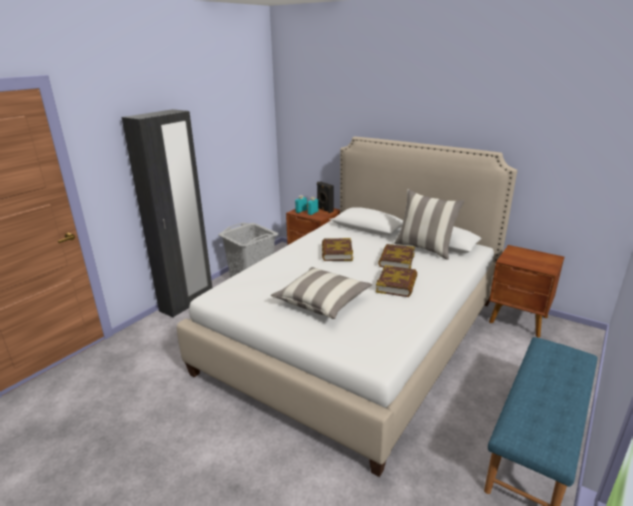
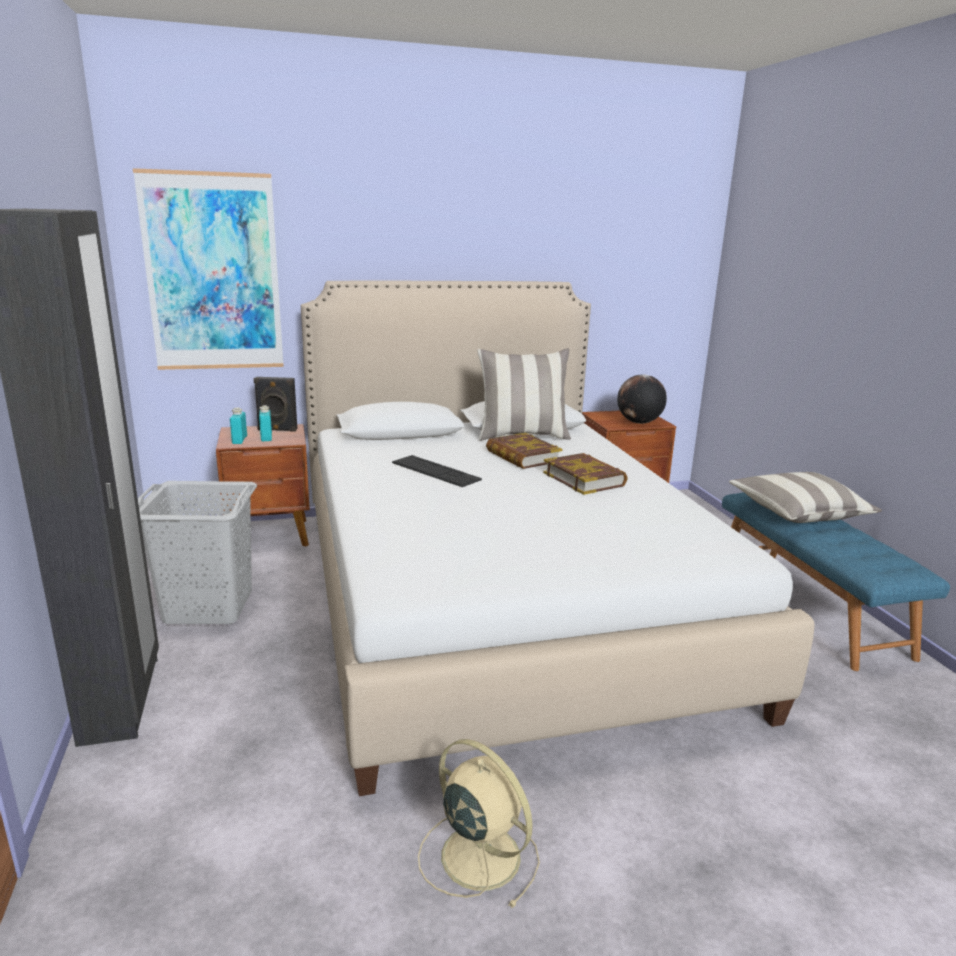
camera: 50 degrees left, 5 degrees down
(186, 418) = (477, 854): none -> beige fan
(311, 127) = (213, 273): none -> picture
(322, 302) = (555, 528): pillow -> pillow (798, 513)
(336, 253) = (435, 471): book -> keyboard
(531, 264) = (638, 422): none -> globe

